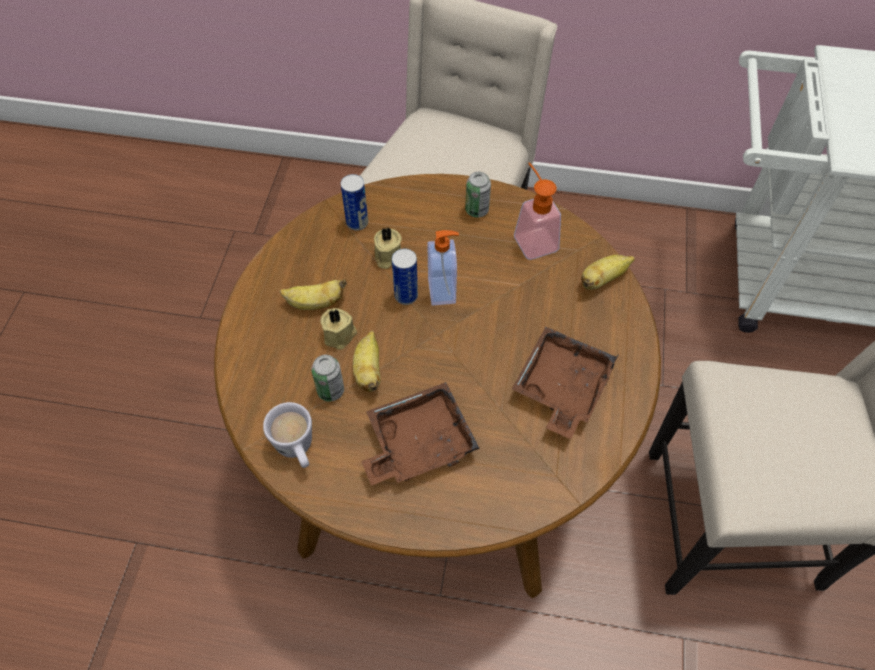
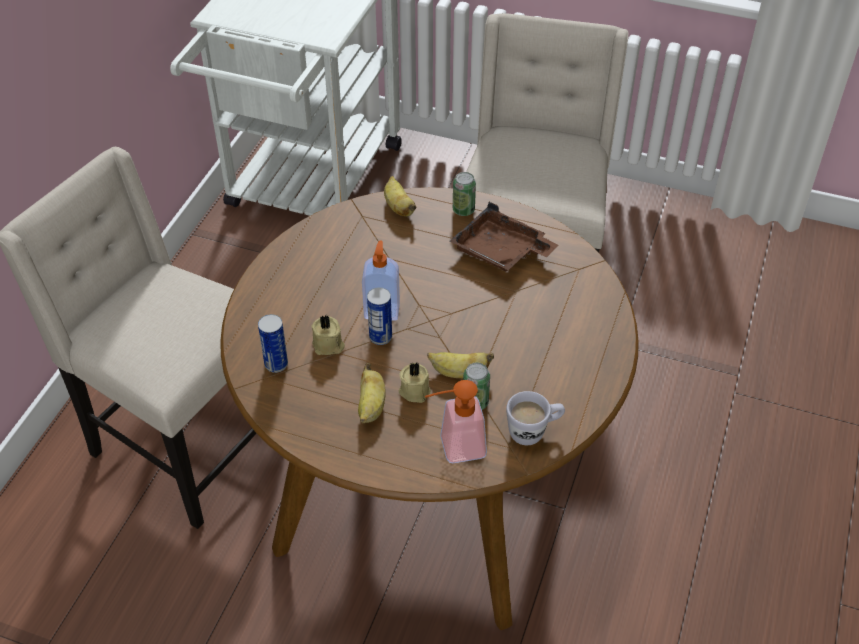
camera: 80 degrees left, 10 degrees down
(418, 443) = (538, 347): brown tray -> none
(477, 210) = (291, 273): can -> can (463, 210)
(532, 238) = (338, 242): soap dispenser -> soap dispenser (454, 448)

